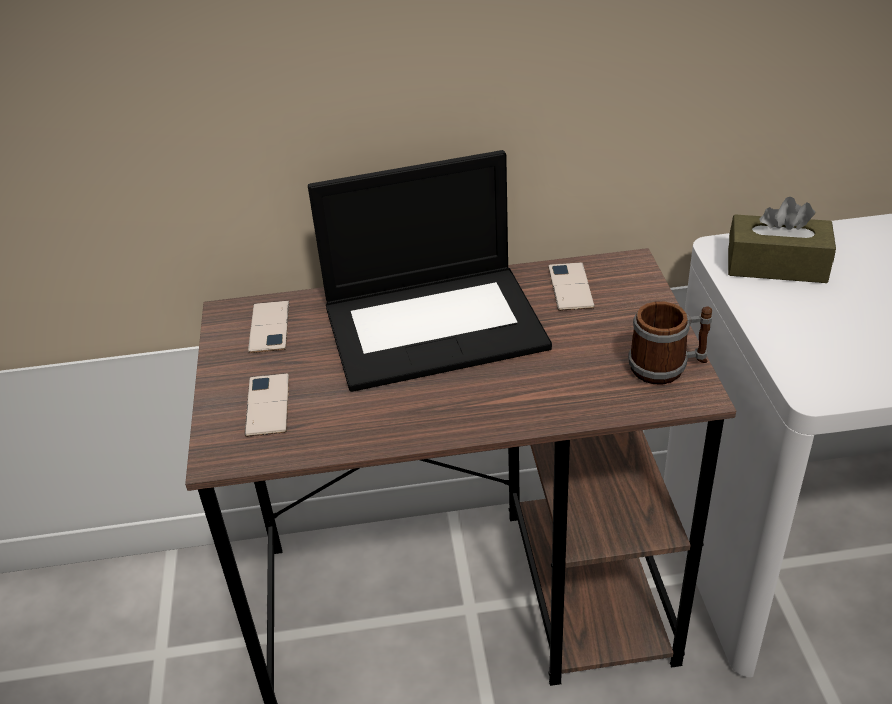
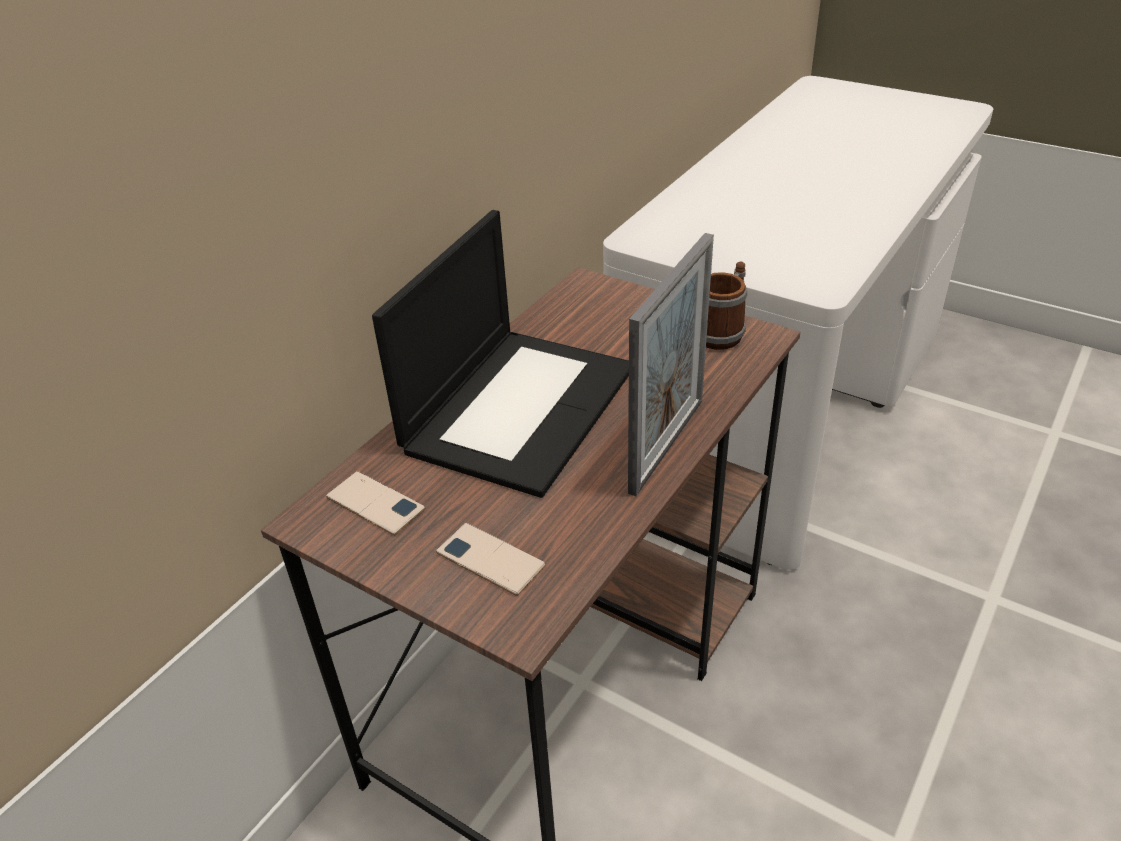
camera: 50 degrees left, 0 degrees up
(478, 418) = (667, 445): none -> picture frame
(570, 287) = (572, 321): phone -> none
(776, 265) = (679, 233): brown tissue box -> none

